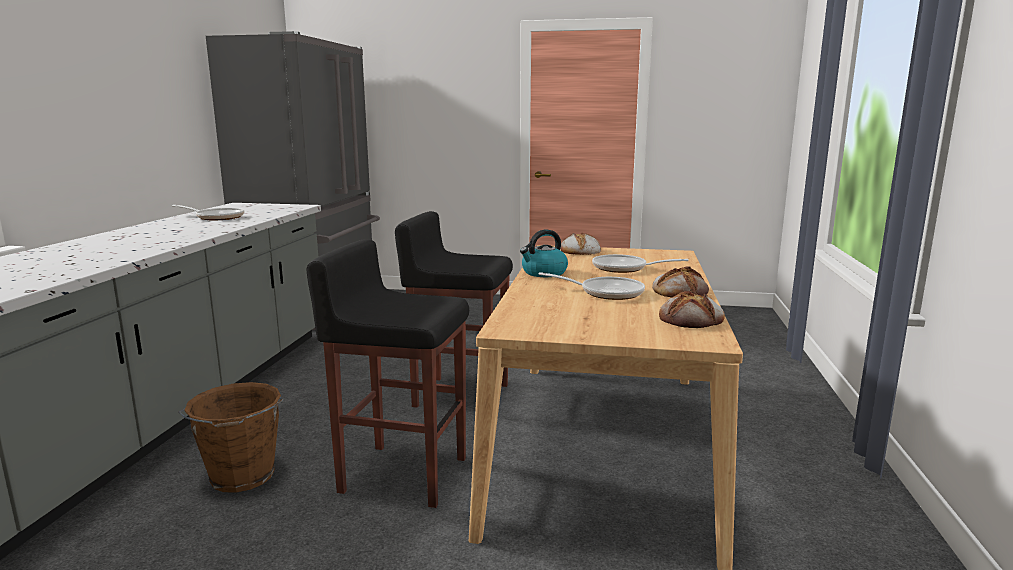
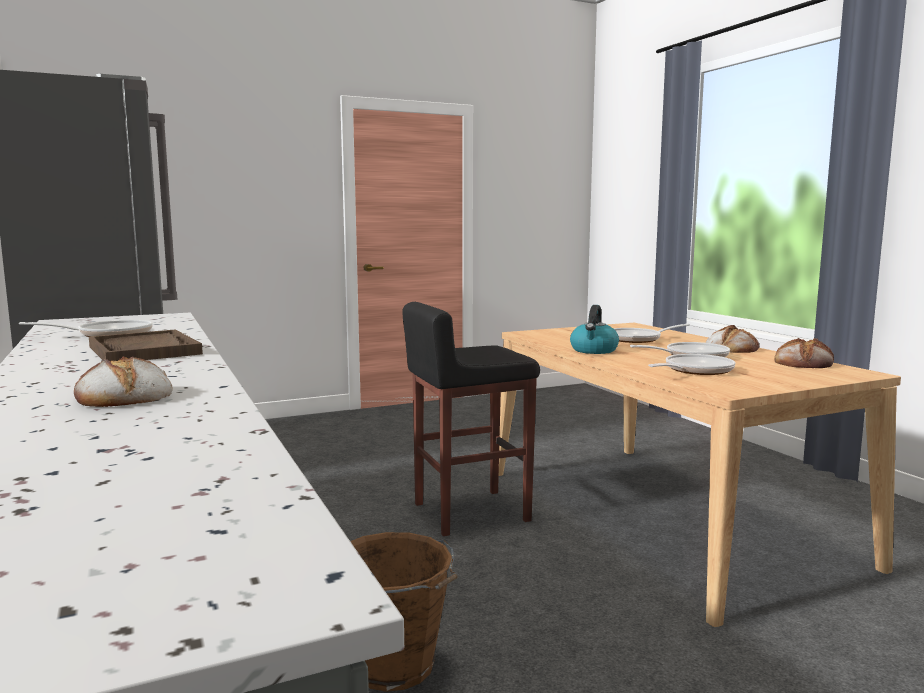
camera: 35 degrees left, 5 degrees down
(188, 231) = (144, 350): none -> brown tray
(402, 473) = (553, 596): black stool -> none
(553, 306) = (695, 371): none -> frying pan
(579, 251) = (555, 332): bread -> bread (123, 397)

